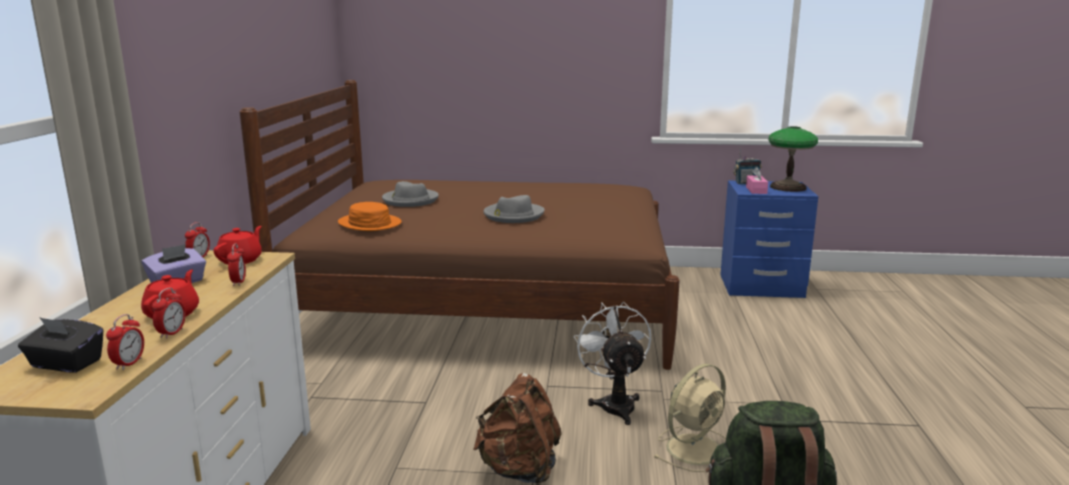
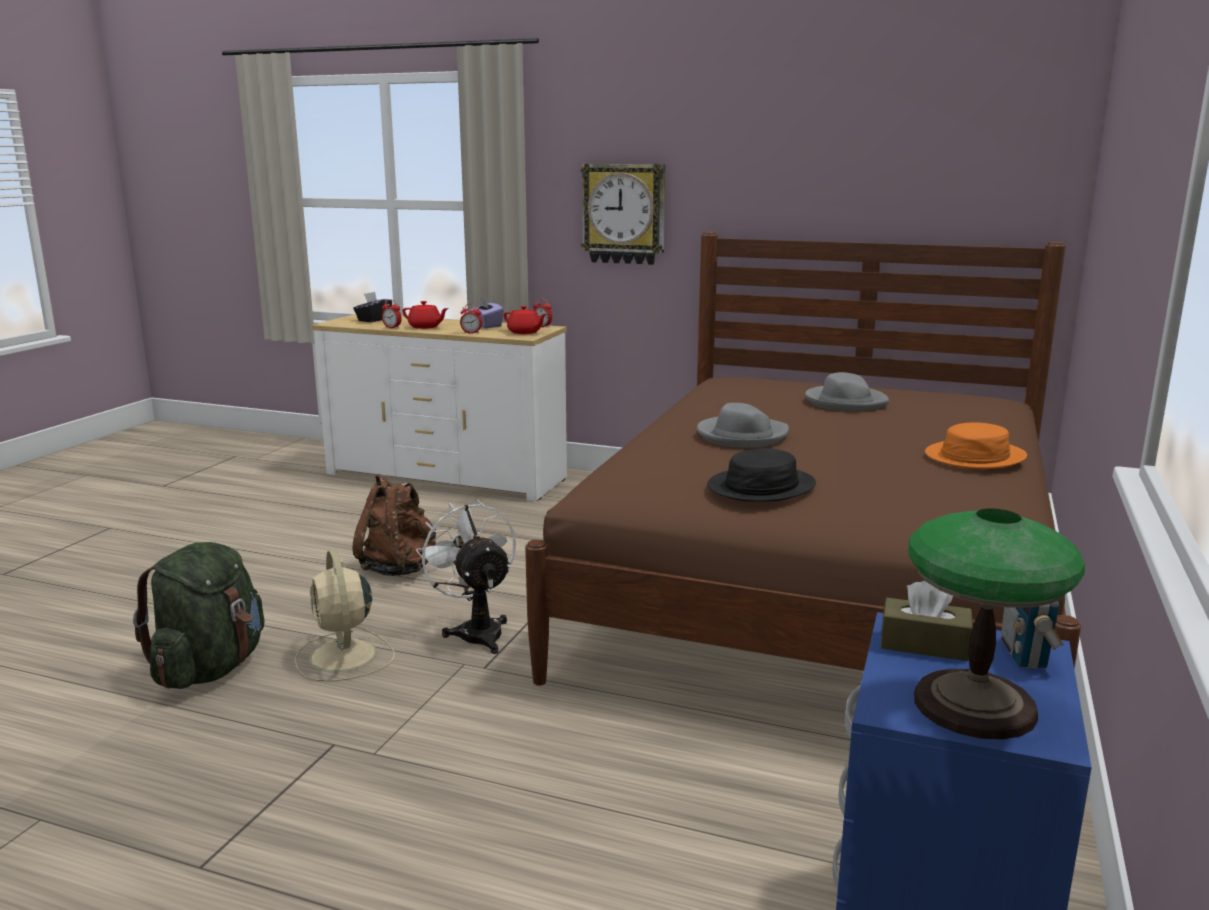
camera: 105 degrees right, 0 degrees up
(129, 364) = (358, 325): alarm clock -> none
(176, 105) = (624, 214): none -> wall clock
(369, 223) = (731, 388): orange hat -> orange hat (974, 456)
(609, 210) = (761, 487): none -> black hat
(615, 404) = (476, 631): white fan -> white fan turned 120 degrees counterclockwise
(756, 190) = (924, 645): pink tissue box -> brown tissue box

